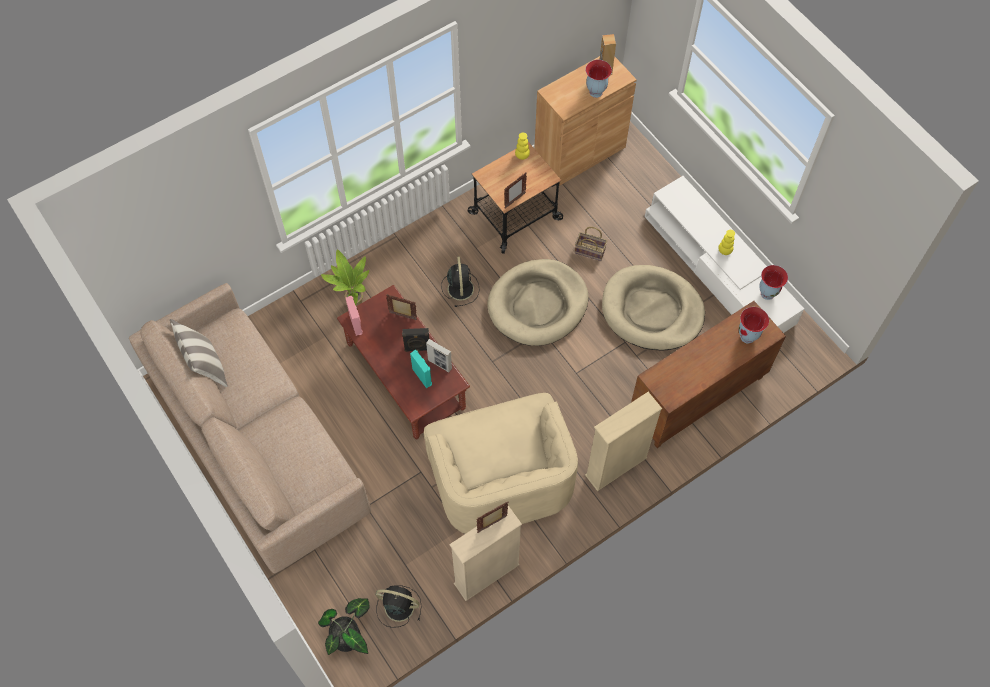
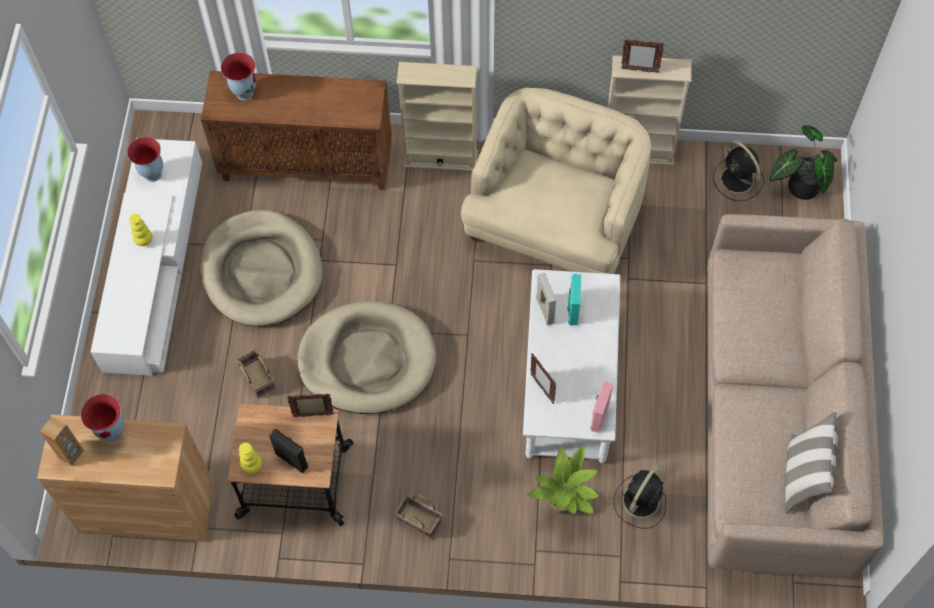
camera: 140 degrees left, 0 degrees up
(405, 376) = (568, 383): brown coffee table -> white coffee table
(417, 348) = (555, 343): black speaker -> black speaker (292, 459)
(429, 242) = (418, 521): none -> basket
(460, 287) = (431, 439): black fan -> black fan (640, 502)

